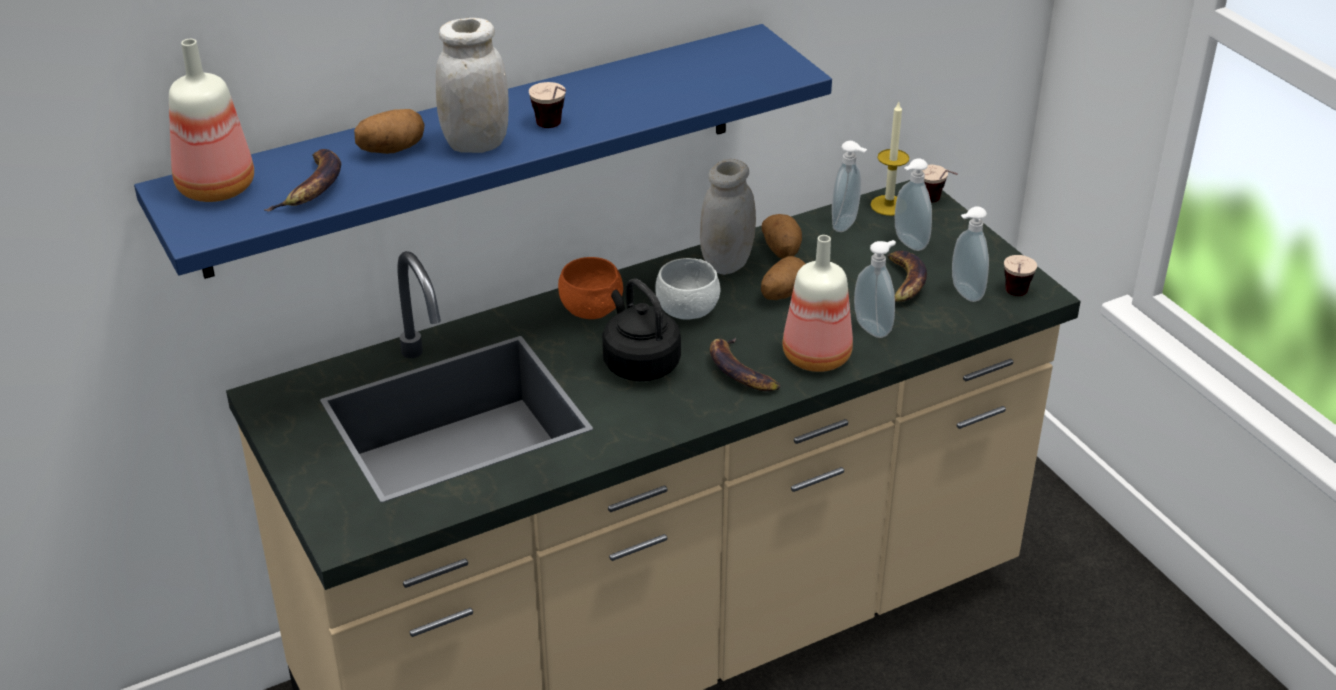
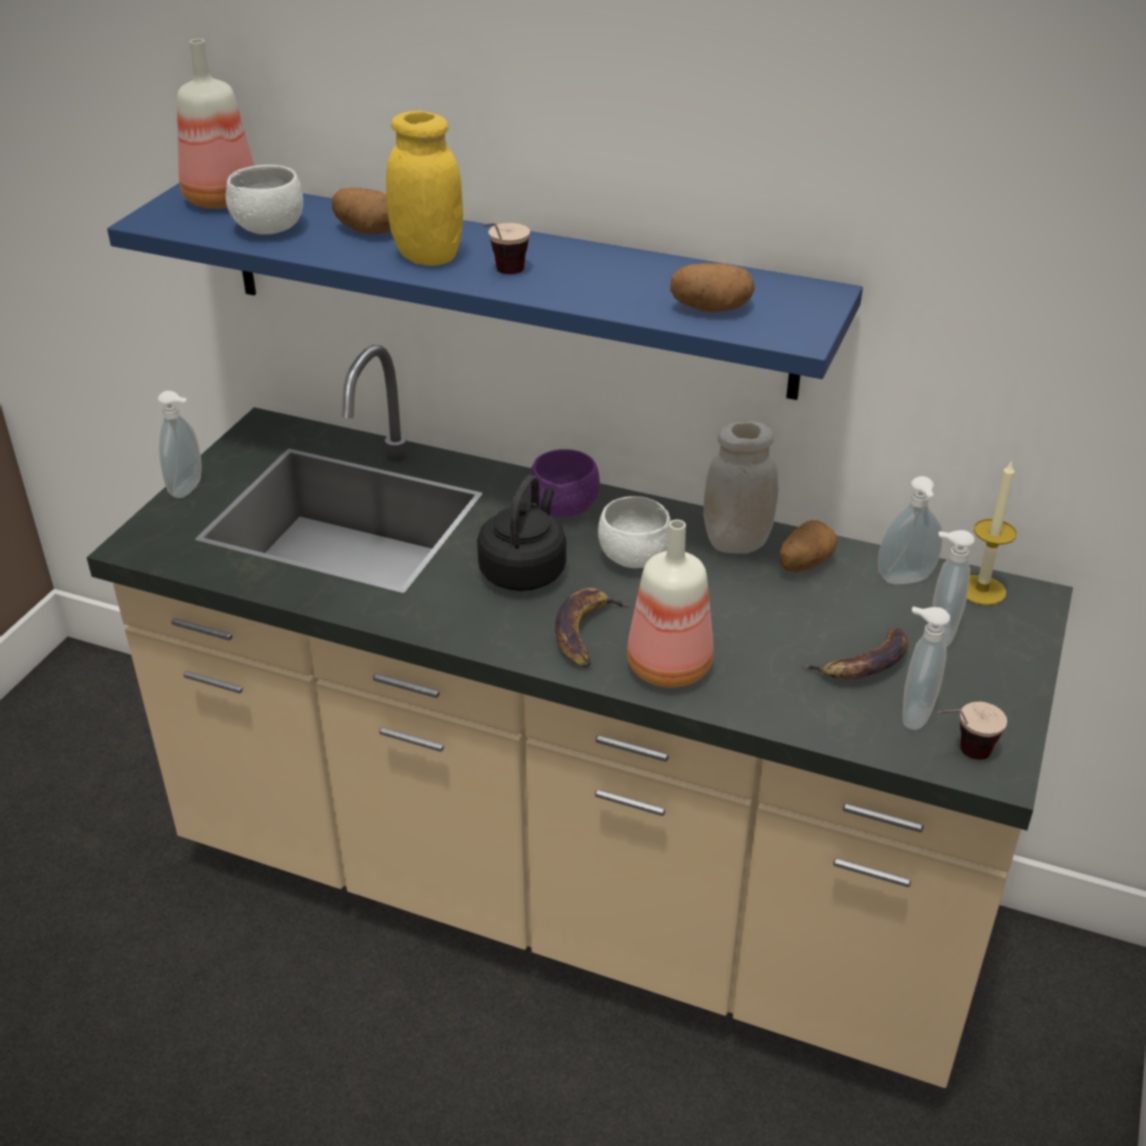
camera: 50 degrees right, 0 degrees up
(312, 188) = (268, 229): banana -> white bowl
(476, 144) = (428, 256): white jar -> yellow jar
(591, 310) = (564, 508): orange bowl -> purple bowl
(783, 293) = (739, 597): potato -> potato (711, 308)
(874, 328) = (766, 681): soap dispenser -> soap dispenser (189, 488)
(936, 204) = (1036, 619): cup -> none

